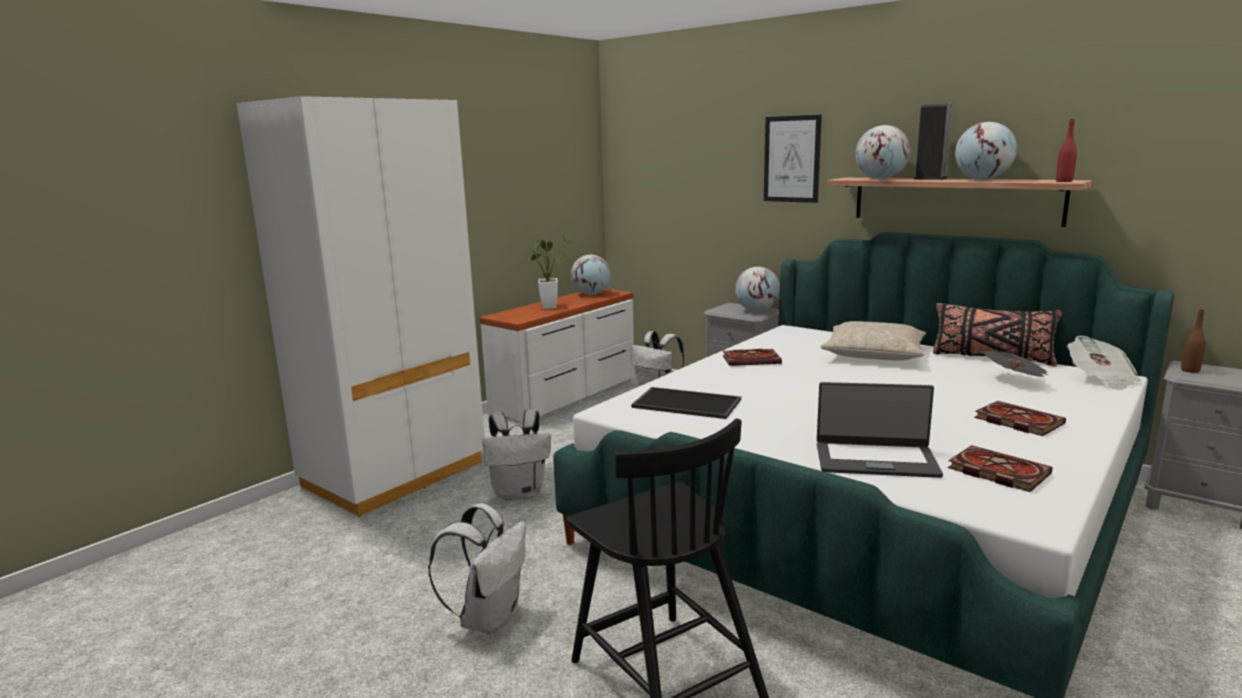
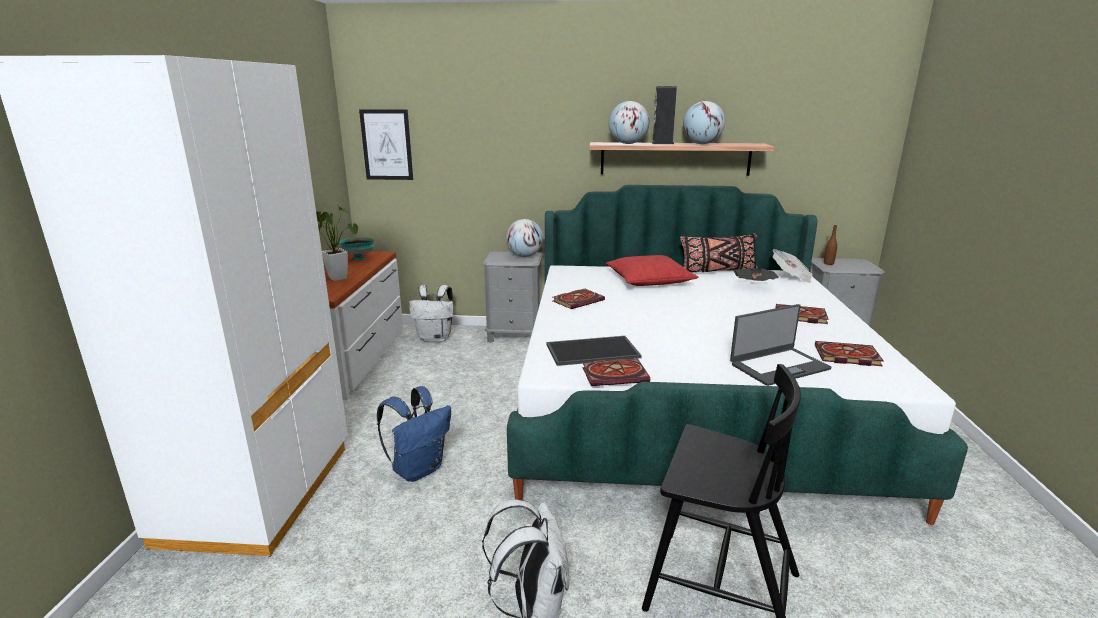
camera: 35 degrees left, 5 degrees up
(519, 493) = (418, 469): white backpack -> blue backpack
(591, 294) = (358, 258): globe -> turquoise bowl
(671, 425) = (616, 374): none -> book
(791, 159) = (543, 127): picture -> picture (386, 145)
(873, 354) = (649, 280): beige pillow -> red pillow
(1064, 181) = (757, 145): red bottle -> none

